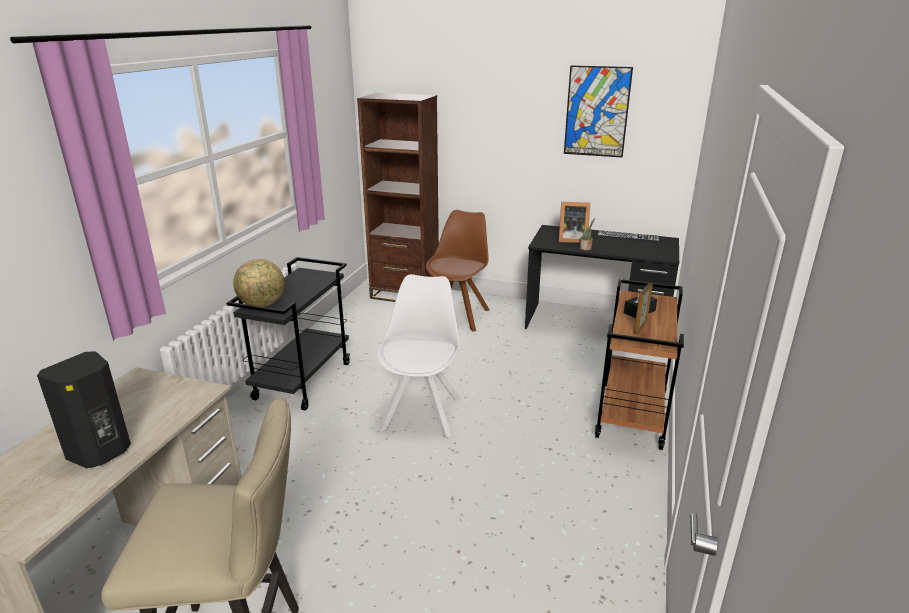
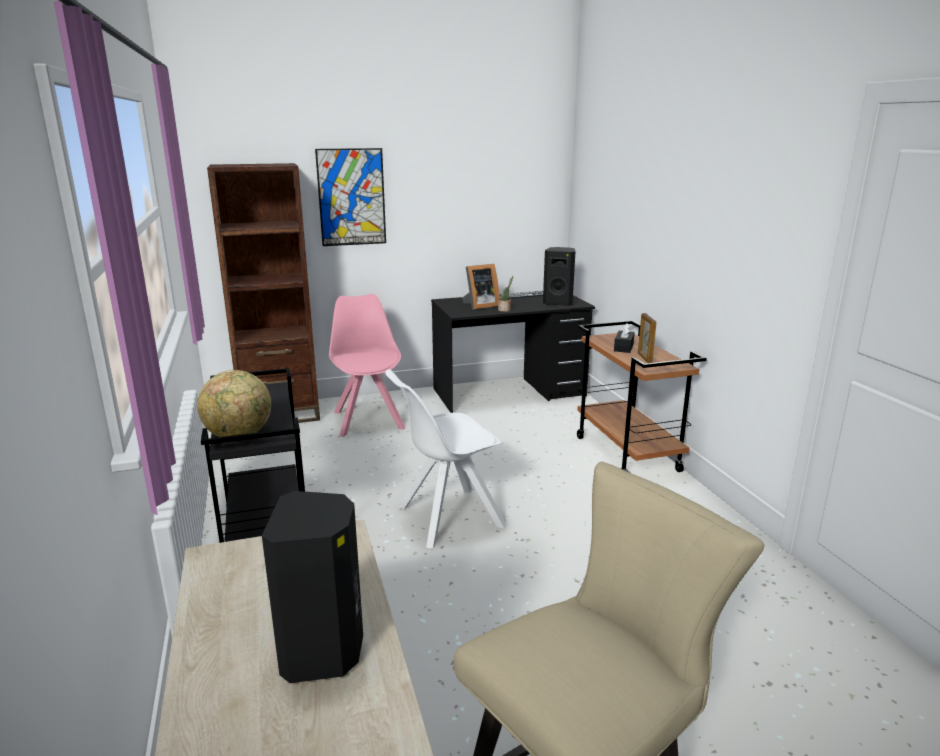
camera: 35 degrees left, 5 degrees down
(422, 411) = (447, 517): white chair -> white chair turned 90 degrees counterclockwise
(458, 315) = (368, 419): brown chair -> pink chair
(597, 112) = (474, 171): picture -> picture (351, 197)
(648, 251) = (558, 303): none -> black speaker

